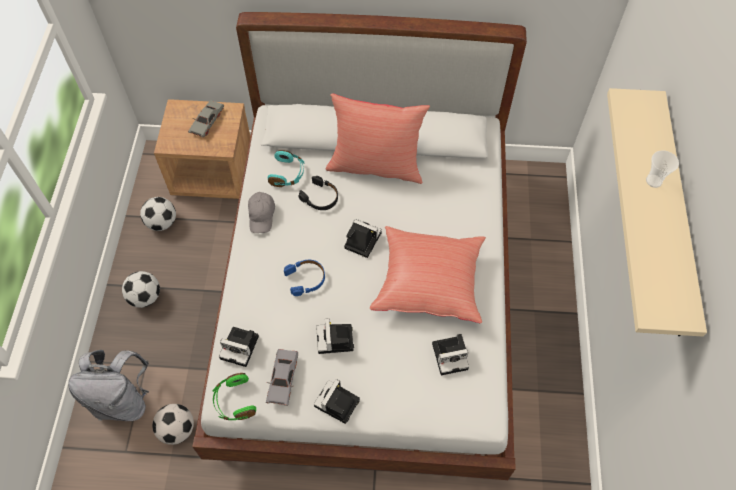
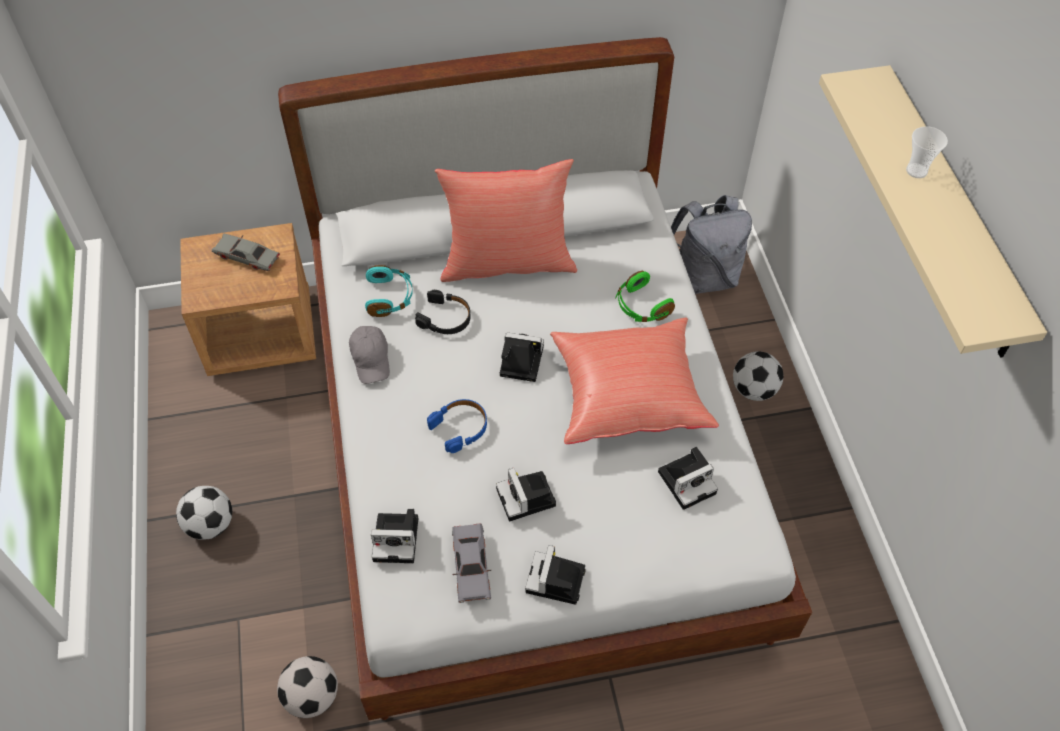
camera: 15 degrees left, 5 degrees down
(124, 400) = (220, 675): grey backpack -> grey backpack (703, 277)
(162, 223) = (205, 417): football -> football (753, 389)
(207, 122) = (247, 257): grey toy car -> grey toy car turned 105 degrees clockwise
(234, 401) = (411, 614): green headphones -> green headphones (641, 306)

